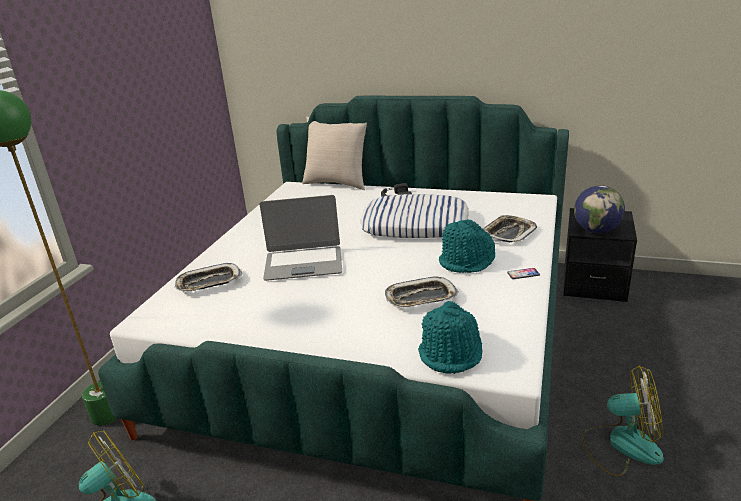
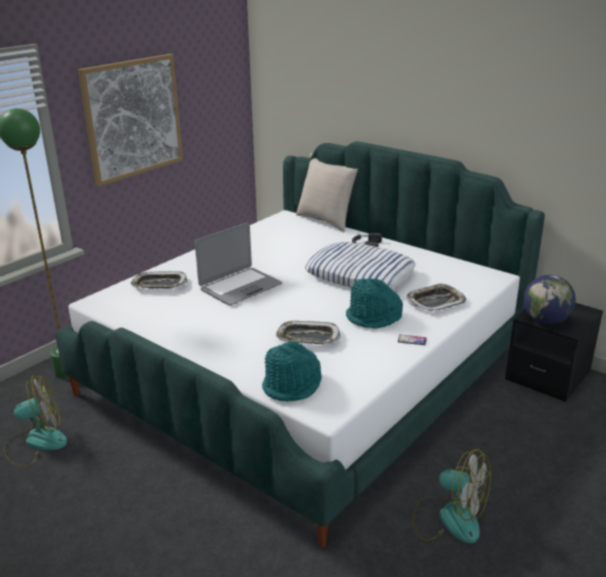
camera: 20 degrees right, 0 degrees up
(116, 100) = (133, 118): none -> picture
(303, 264) = (240, 287): laptop -> laptop turned 60 degrees counterclockwise

